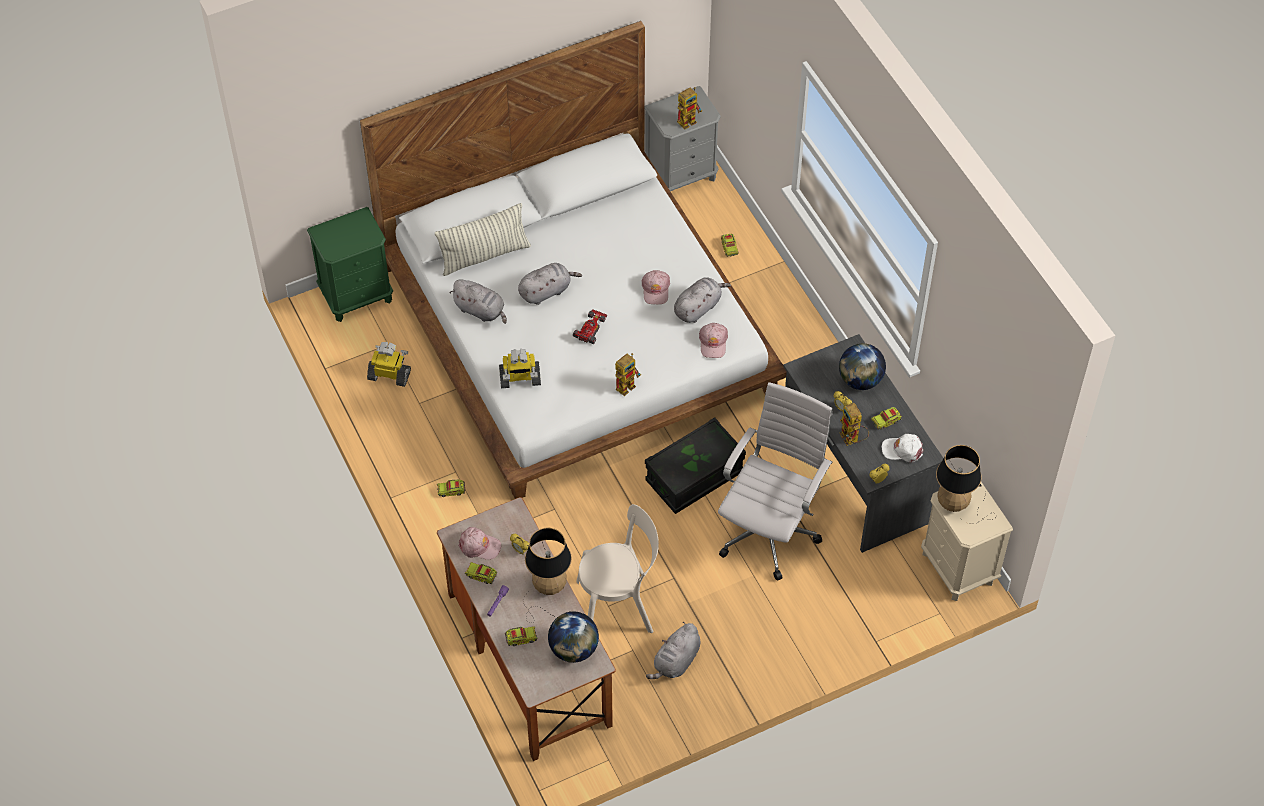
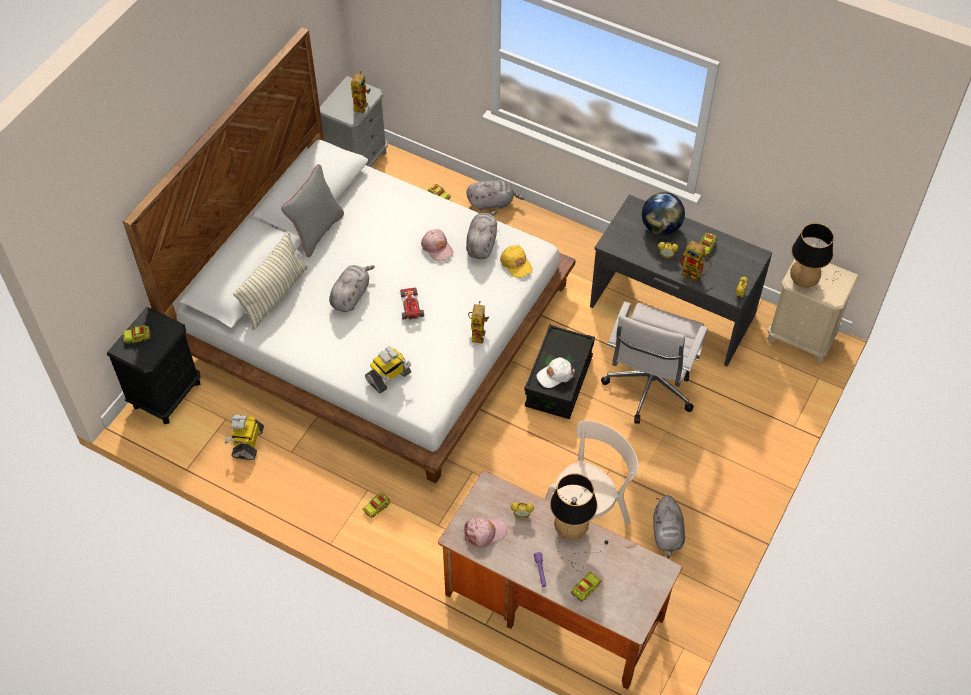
camera: 35 degrees left, 0 degrees up
(357, 296) = (167, 394): green nightstand -> black nightstand
(390, 375) = (247, 442): toy robot -> toy robot turned 60 degrees counterclockwise
(481, 311) = (309, 341): grey plush toy -> grey plush toy (492, 202)
(481, 575) = (507, 556): toy truck -> toy truck (137, 337)
(564, 218) = (317, 232): none -> grey pillow
(573, 649) = (635, 570): globe -> none
(713, 343) = (516, 264): pink cap -> yellow cap
(770, 530) = (648, 389): white office chair -> white office chair turned 150 degrees counterclockwise
(902, 450) = (736, 262): white cap -> white cap (555, 375)

